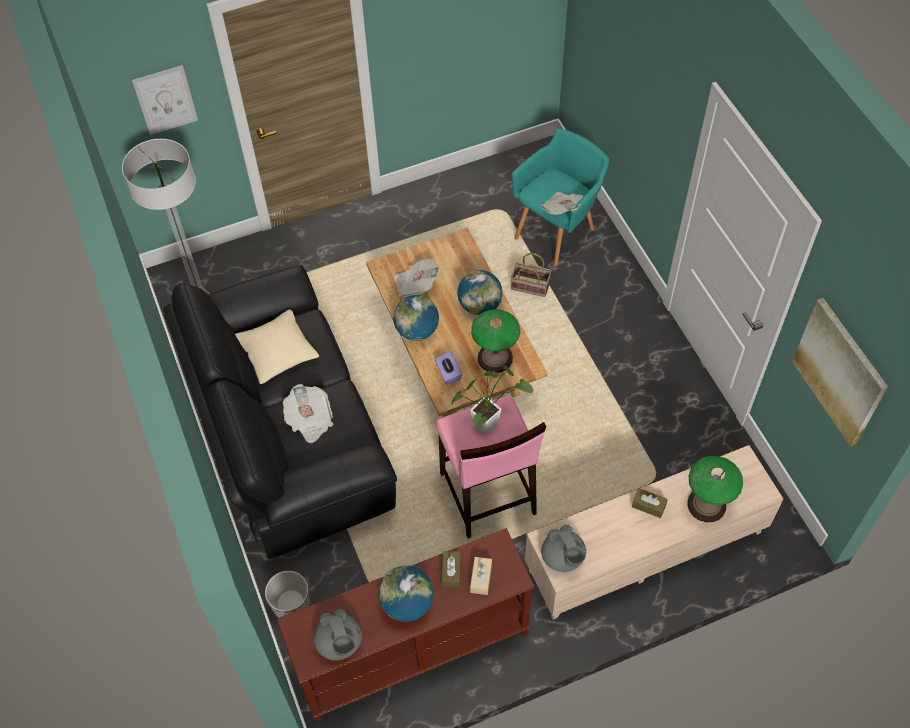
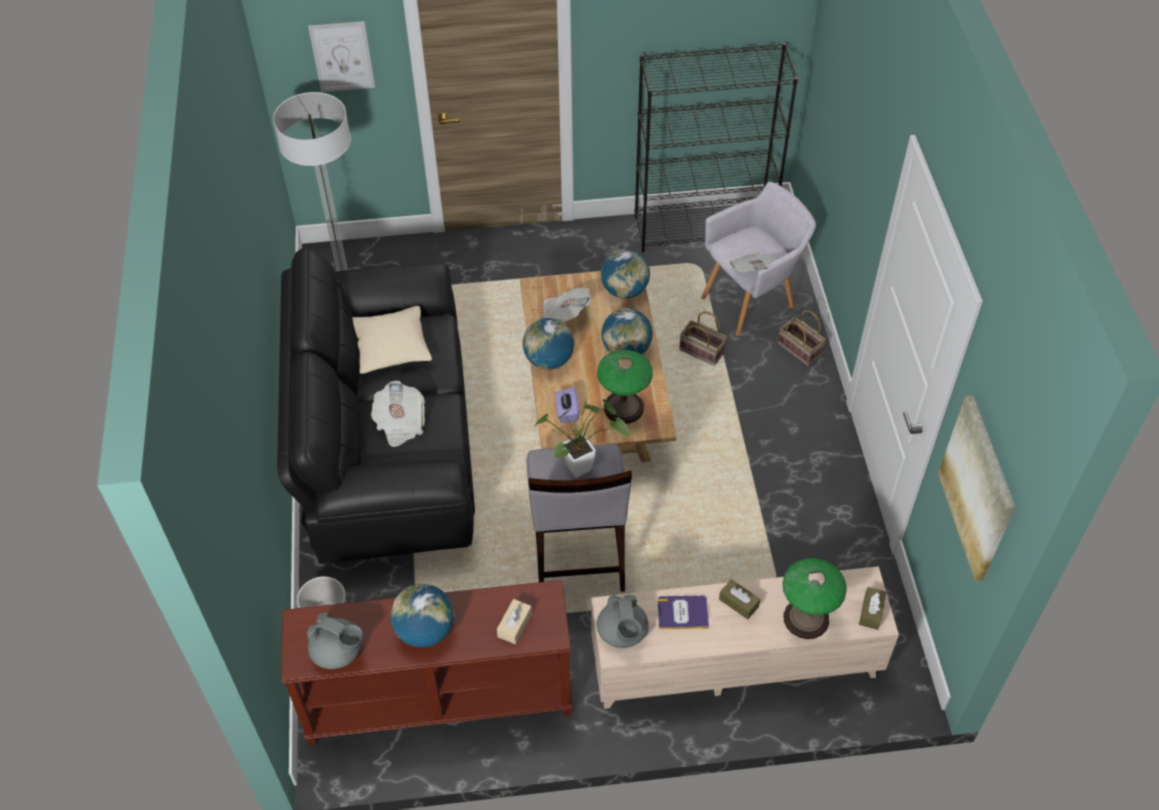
camera: 15 degrees right, 5 degrees down
(339, 643) = (338, 652): grey teapot -> grey teapot turned 60 degrees counterclockwise
(451, 572) = (485, 610): brown tissue box -> brown tissue box (871, 612)
(460, 252) = (624, 290): none -> globe
(487, 495) = (577, 558): pink stool -> grey stool
(496, 174) = (704, 227): none -> black bookcase
(557, 231) = (751, 301): turquoise armchair -> grey armchair
(606, 526) = (682, 613): none -> book
(612, 265) = (801, 350): none -> basket

